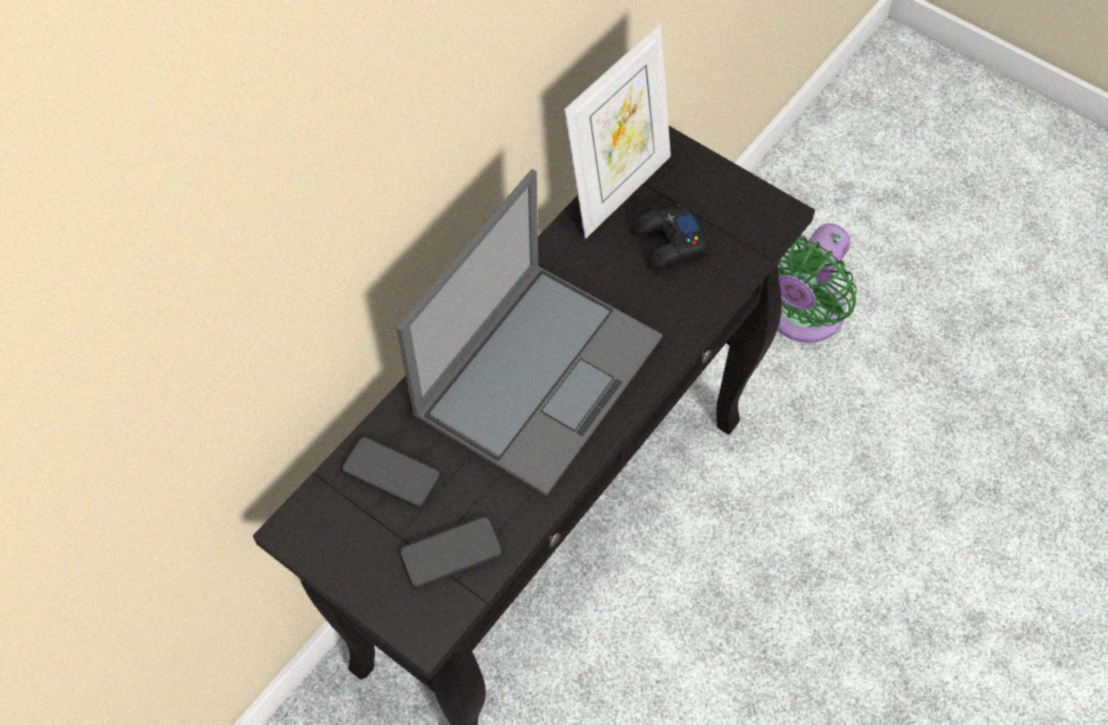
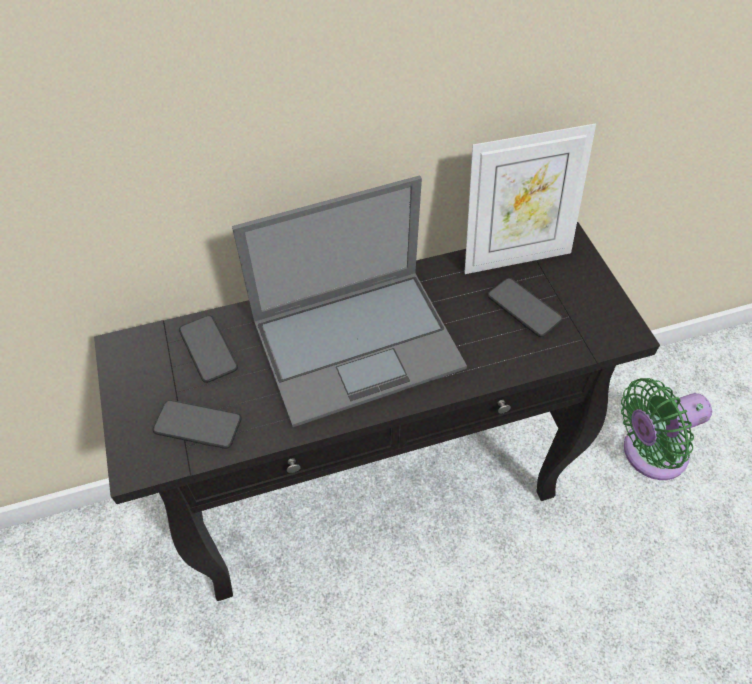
camera: 35 degrees right, 5 degrees down
(669, 243) = (524, 308): black game controller -> phone

